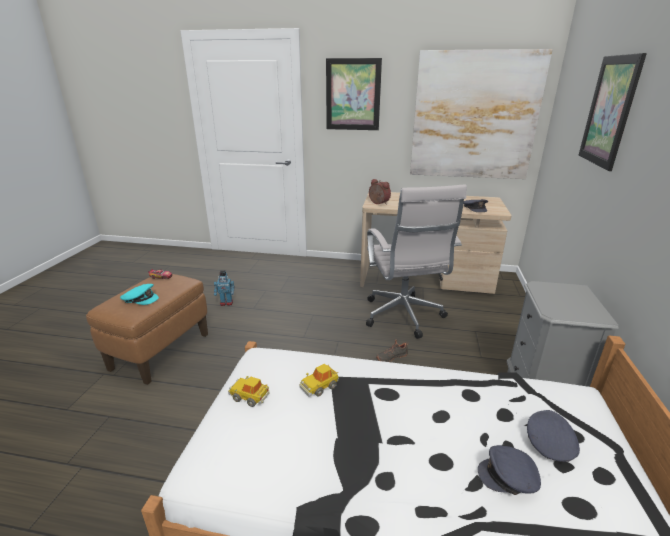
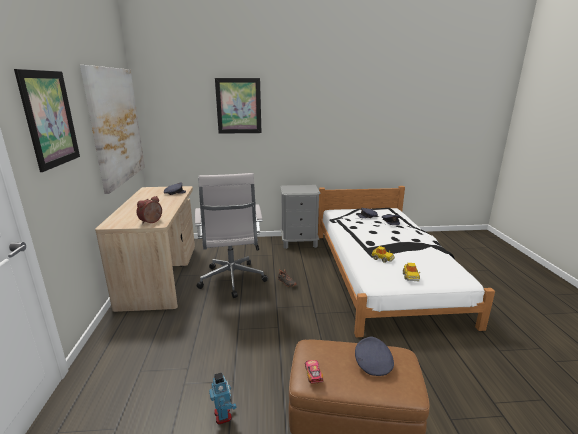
camera: 105 degrees left, 5 degrees down
(140, 299) = (372, 363): turquoise cap -> grey cap
(404, 317) = (232, 281): white office chair -> white office chair turned 105 degrees clockwise

